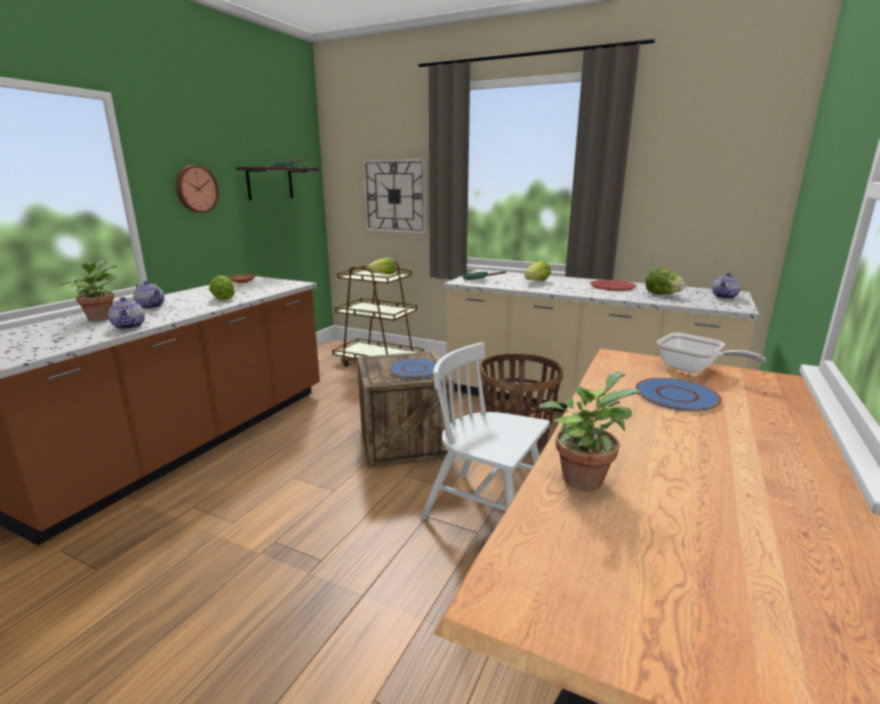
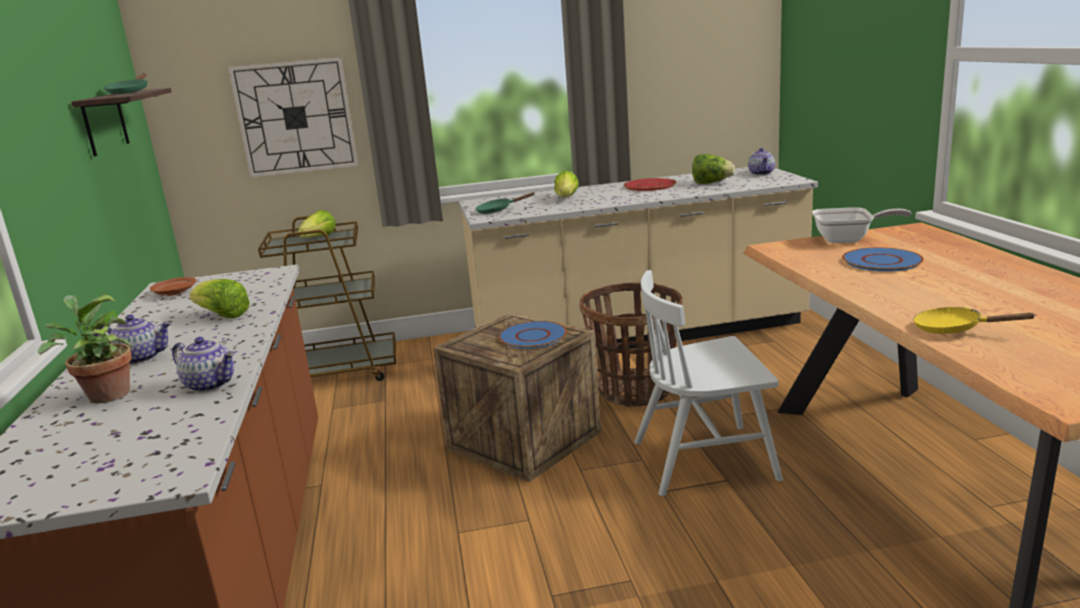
camera: 35 degrees left, 0 degrees up
(196, 189) = (44, 149): wall clock -> none
(583, 477) = (954, 329): potted plant -> yellow frying pan

